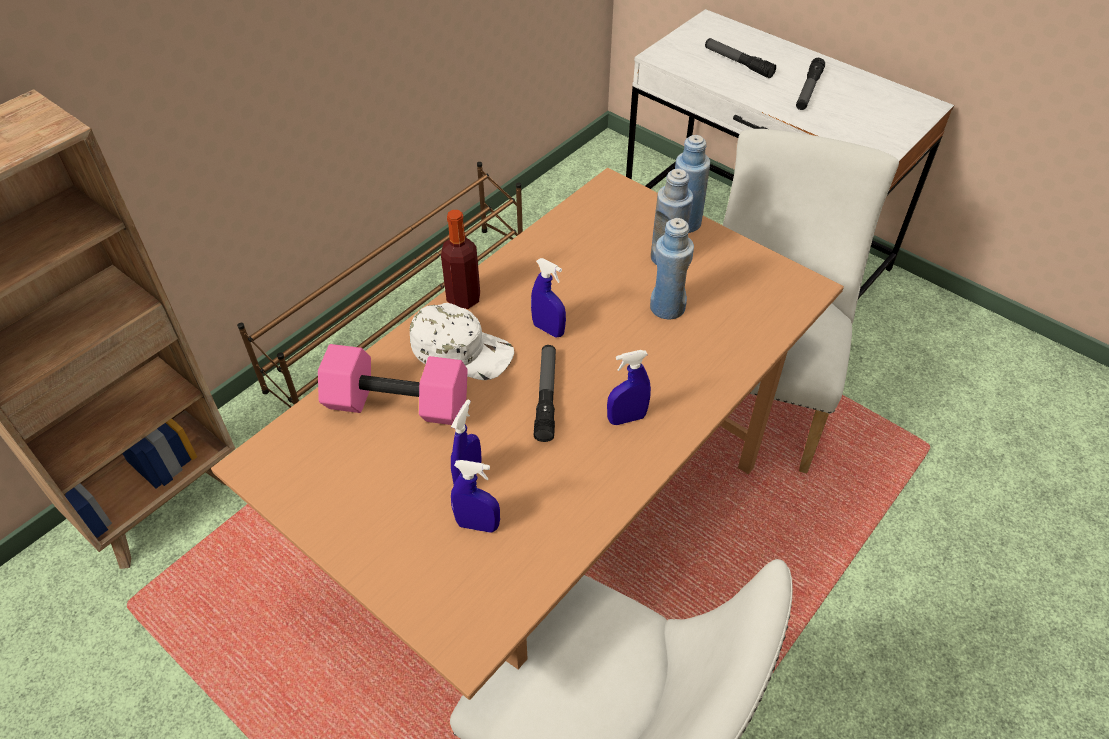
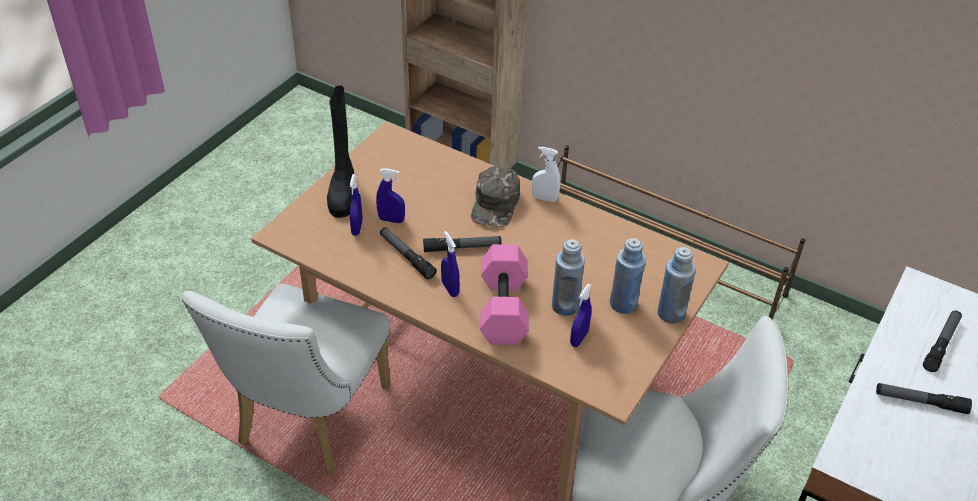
camera: 80 degrees right, 5 degrees down
(384, 541) = (342, 192): none -> black boot
(400, 402) = (445, 183): pink dumbbell -> pink dumbbell (505, 309)
(462, 350) = (496, 204): white cap -> green cap
(463, 298) = (544, 198): bottle -> white spray bottle
(548, 329) = (525, 243): blue spray bottle -> blue spray bottle (579, 338)
(554, 463) = (406, 256): none -> flashlight

